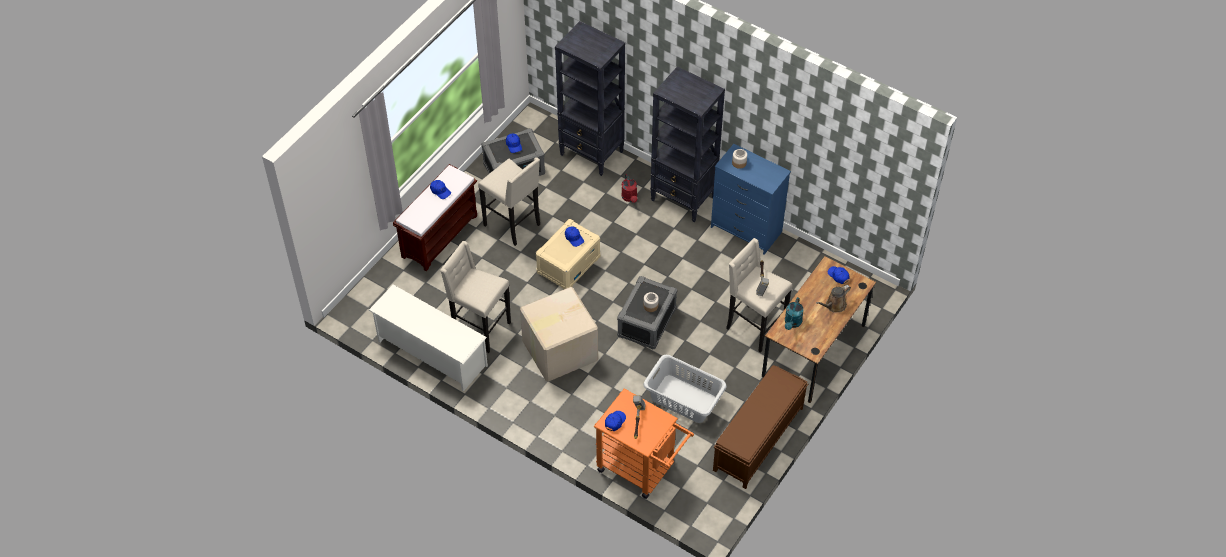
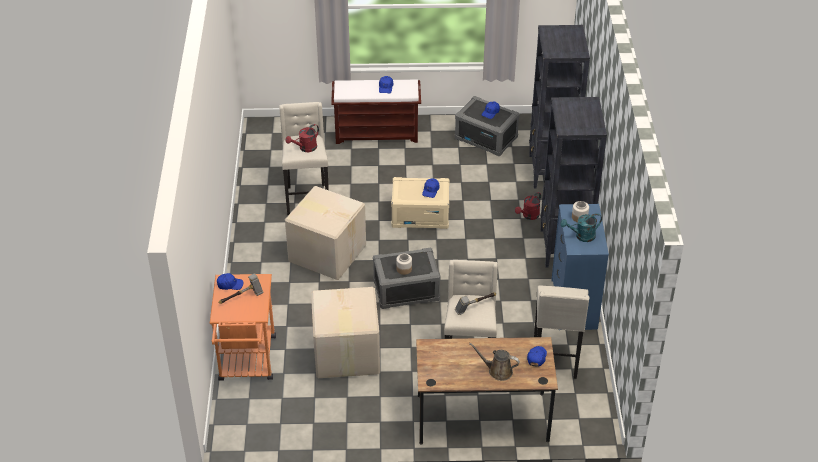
camera: 55 degrees right, 10 degrees down
(431, 353) = (259, 185): white shoe rack -> none
(482, 286) = (305, 148): none -> red watering can
(513, 225) = (428, 166): beige stool -> beige stool (556, 360)
(684, 399) = (345, 354): grey laundry basket -> cardboard box
(758, 440) = (345, 426): brown bench -> none
(792, 323) = (448, 351): turquoise watering can -> turquoise watering can (581, 236)

